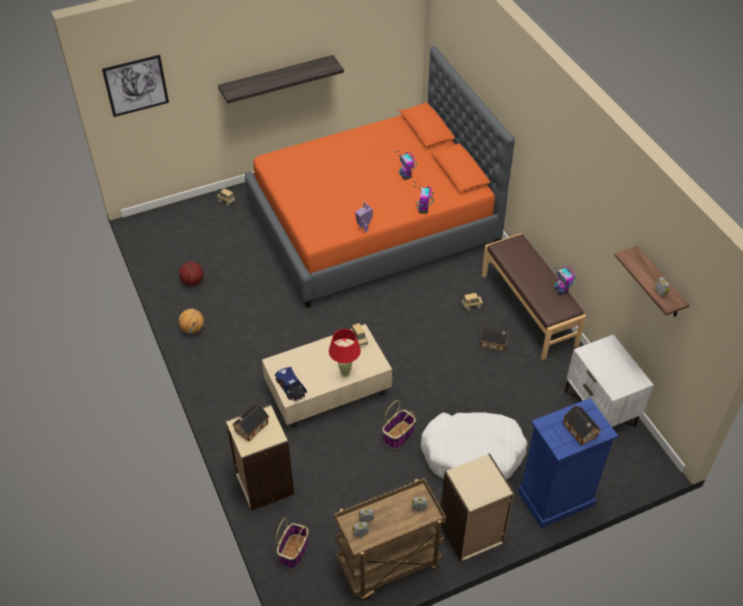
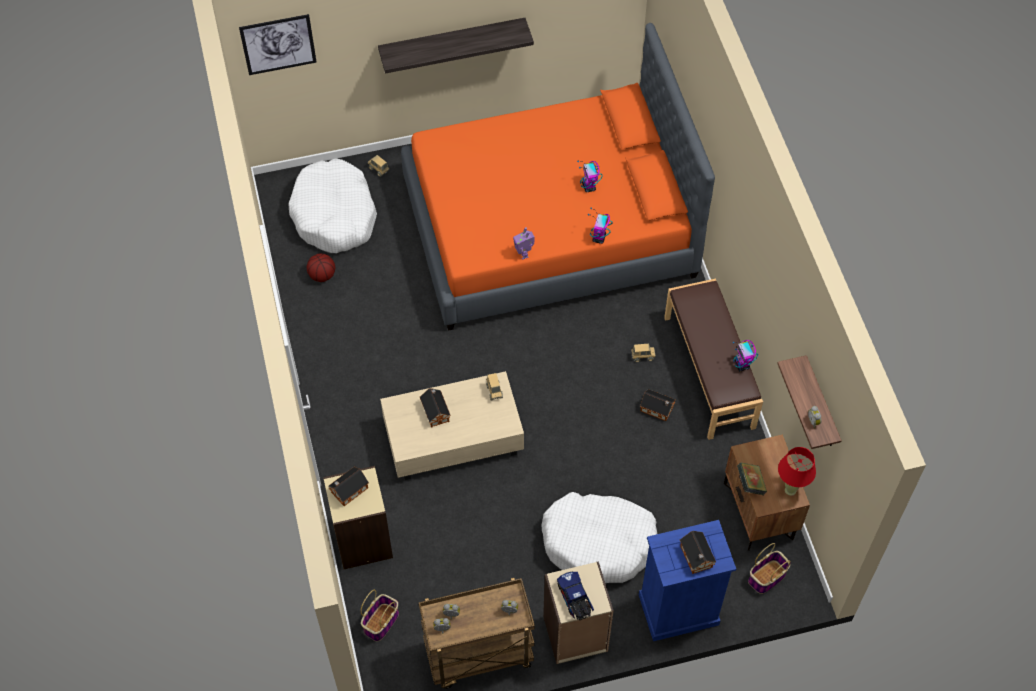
camera: 10 degrees right, 10 degrees up
(193, 329) = (313, 338): basketball -> none
(195, 237) = (334, 215): none -> white dog bed
(291, 388) = (407, 440): toy truck -> toy truck (575, 599)
(311, 362) = (435, 411): none -> toy house
(345, 373) = (470, 430): red table lamp -> red table lamp (790, 490)
(398, 435) = (521, 507): basket -> basket (766, 578)
(599, 375) = (750, 483): none -> book
(600, 408) = (759, 511): white nightstand -> brown nightstand

